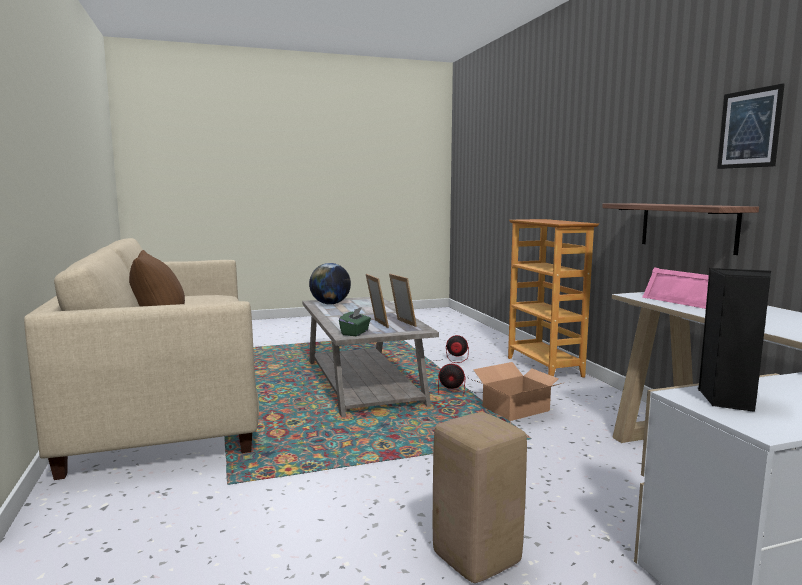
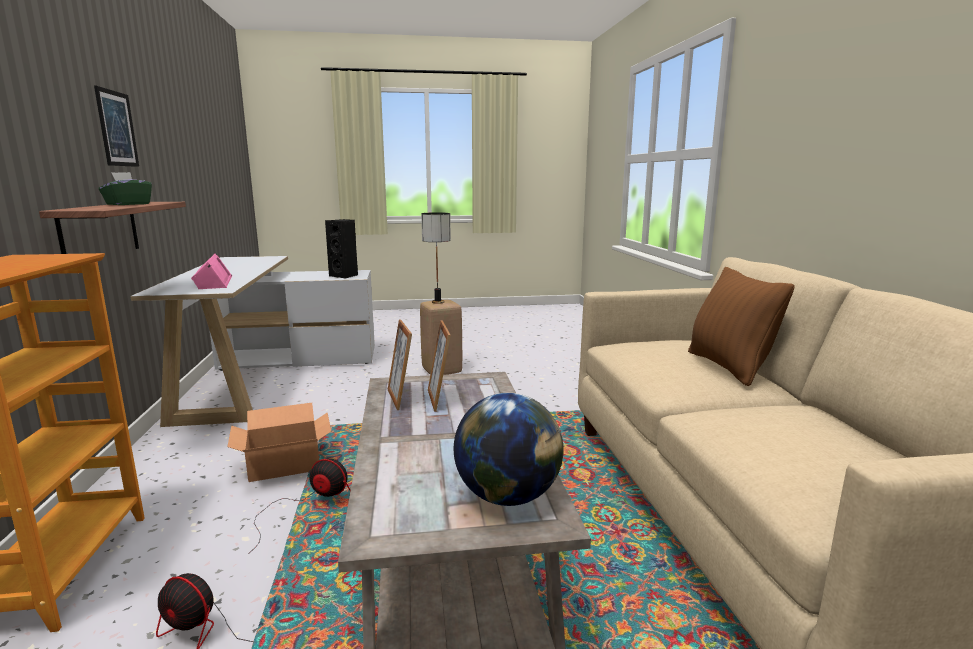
camera: 170 degrees left, 5 degrees up
(355, 333) = (478, 381): green tissue box -> green tissue box (128, 204)
(484, 423) = (437, 302): none -> table lamp

